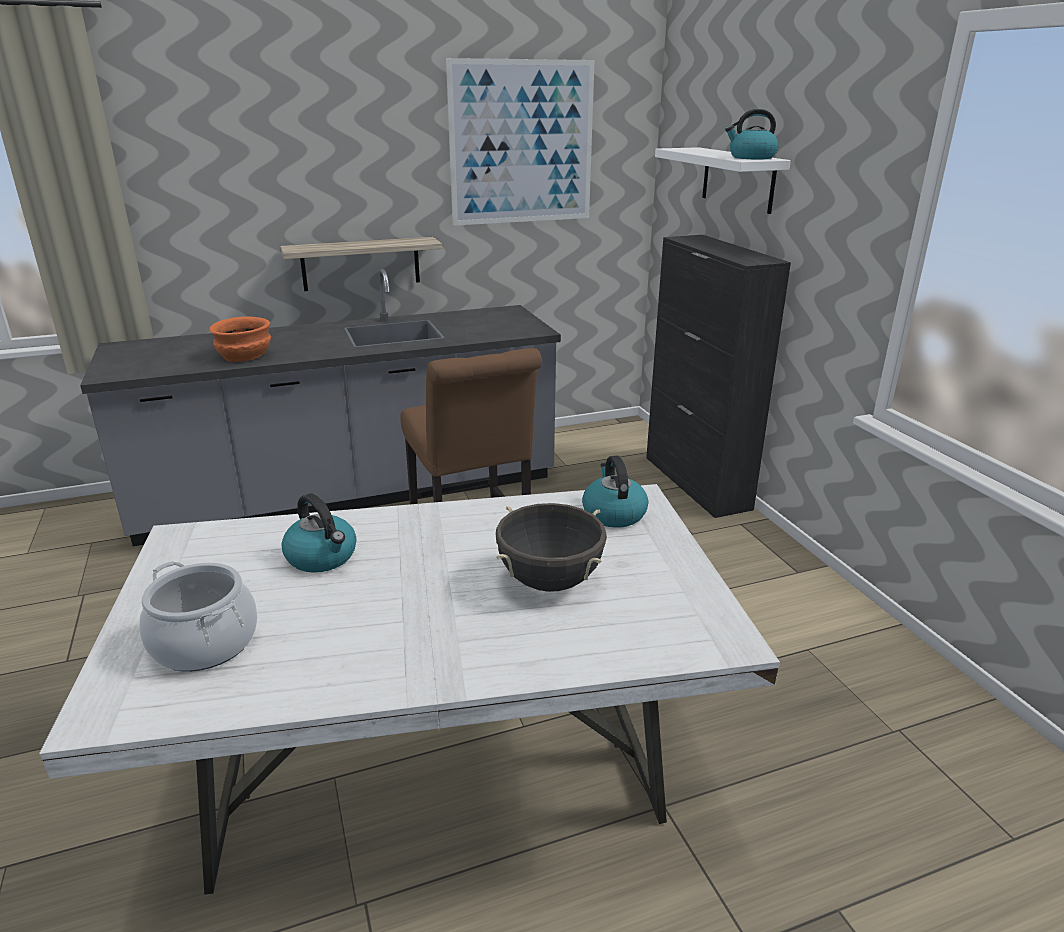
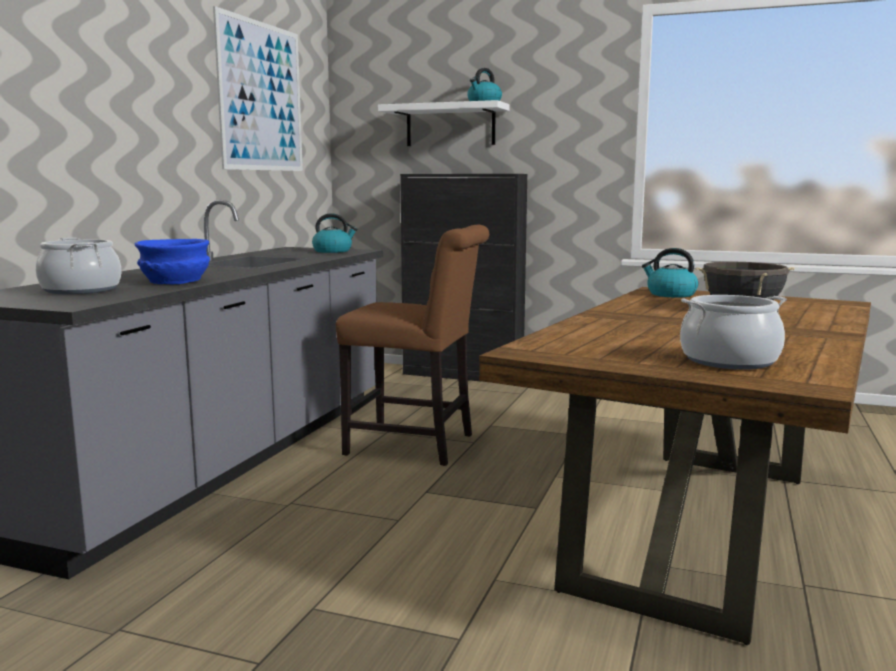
camera: 50 degrees left, 15 degrees down
(174, 353) = (81, 290): none -> cooking pot
(245, 356) = (176, 281): orange bowl -> blue bowl
(322, 557) = (632, 332): kettle -> kettle (333, 251)
(361, 264) = (157, 205): shelf -> none
(436, 782) = (696, 530): white dining table -> brown dining table

